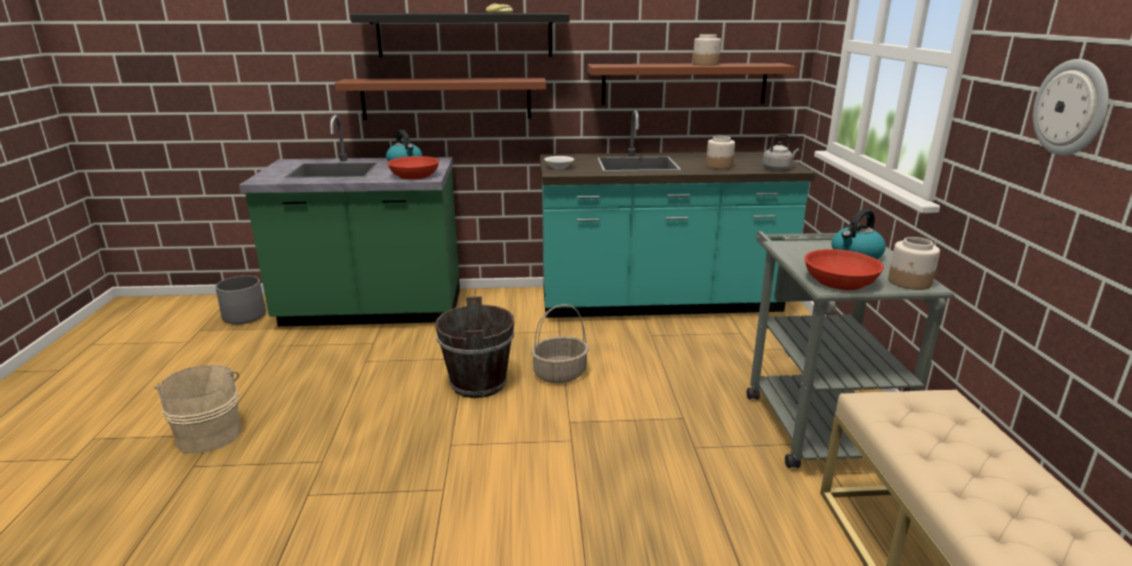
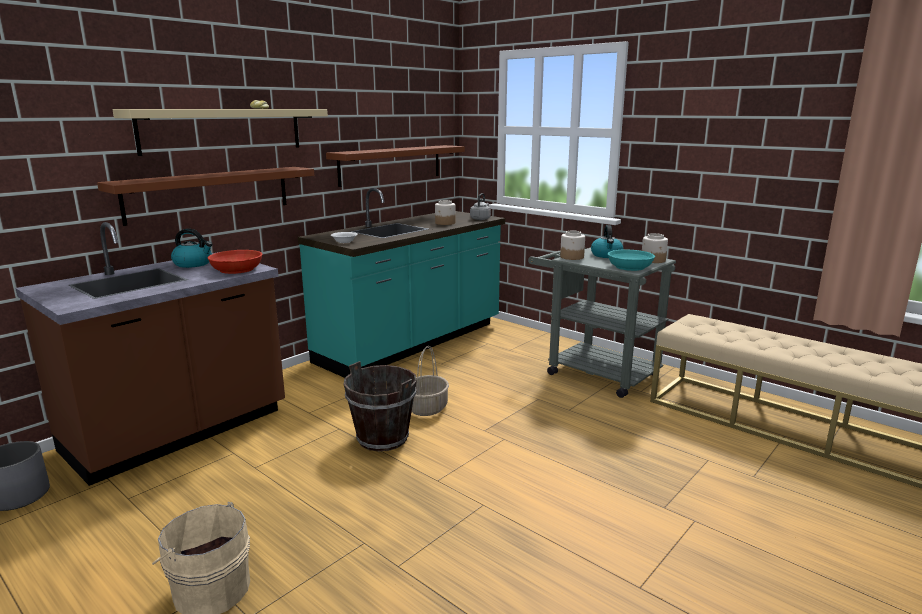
camera: 45 degrees left, 5 degrees down
(372, 311) = (178, 432): green counter -> brown counter
(465, 35) = (223, 130): black shelf -> beige shelf
(706, 64) = (410, 148): jar -> jar (572, 257)
(840, 280) = (629, 267): red bowl -> turquoise bowl
(1071, 108) = (710, 151): wall clock -> none

